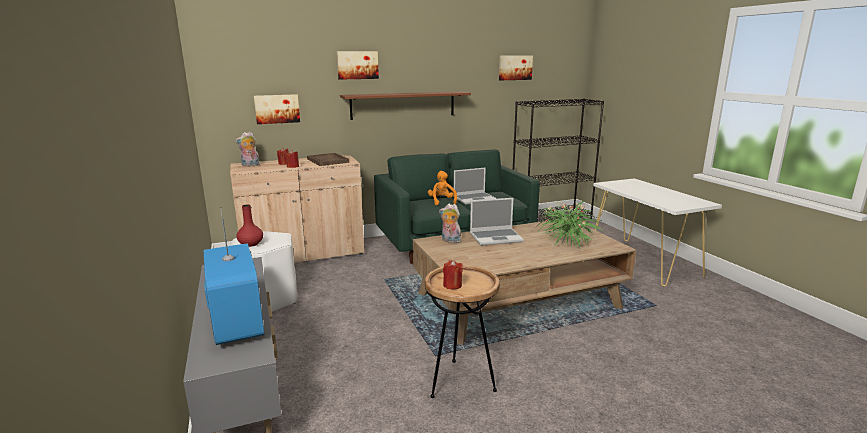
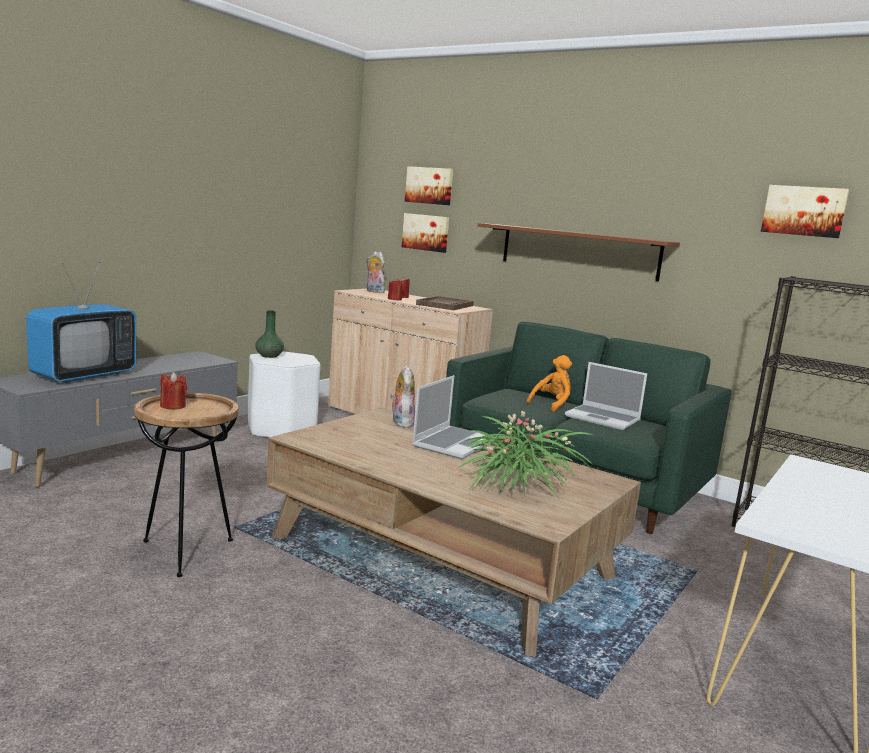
camera: 55 degrees right, 5 degrees down
(250, 244) = (269, 356): red vase -> green vase
(357, 65) = (524, 185): picture -> picture (429, 185)
(496, 237) = (453, 443): laptop -> laptop turned 105 degrees counterclockwise

